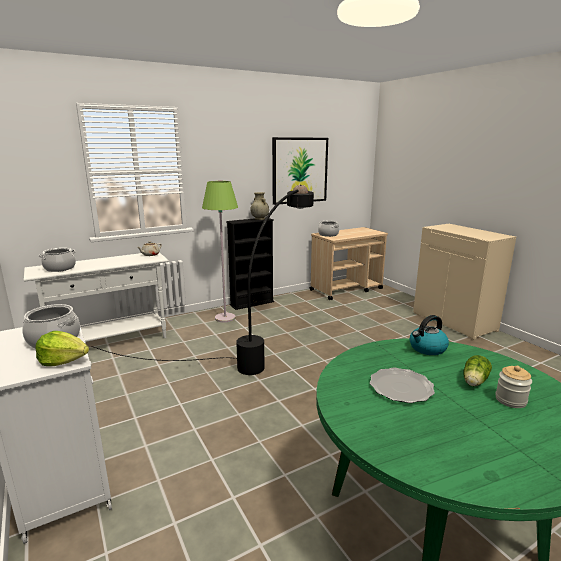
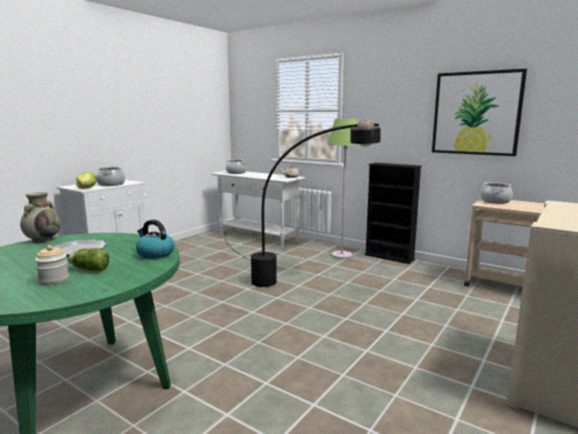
camera: 65 degrees right, 5 degrees down
(259, 218) = (406, 165): beige vase -> beige vase (43, 240)

